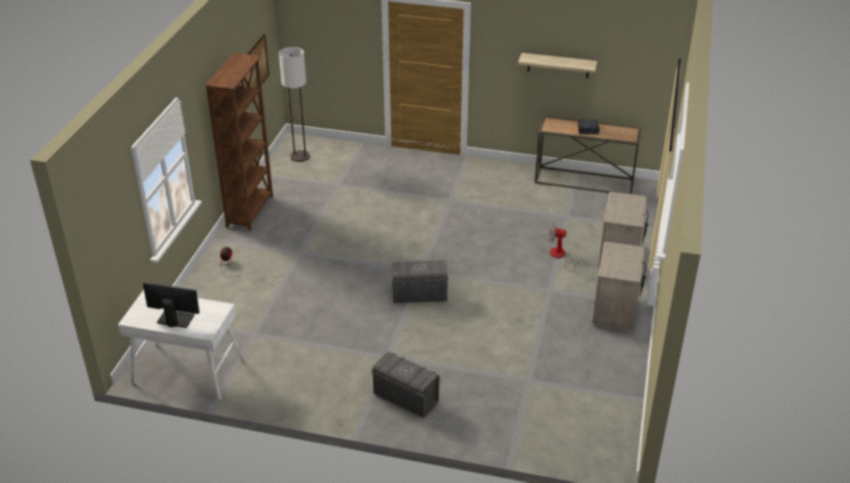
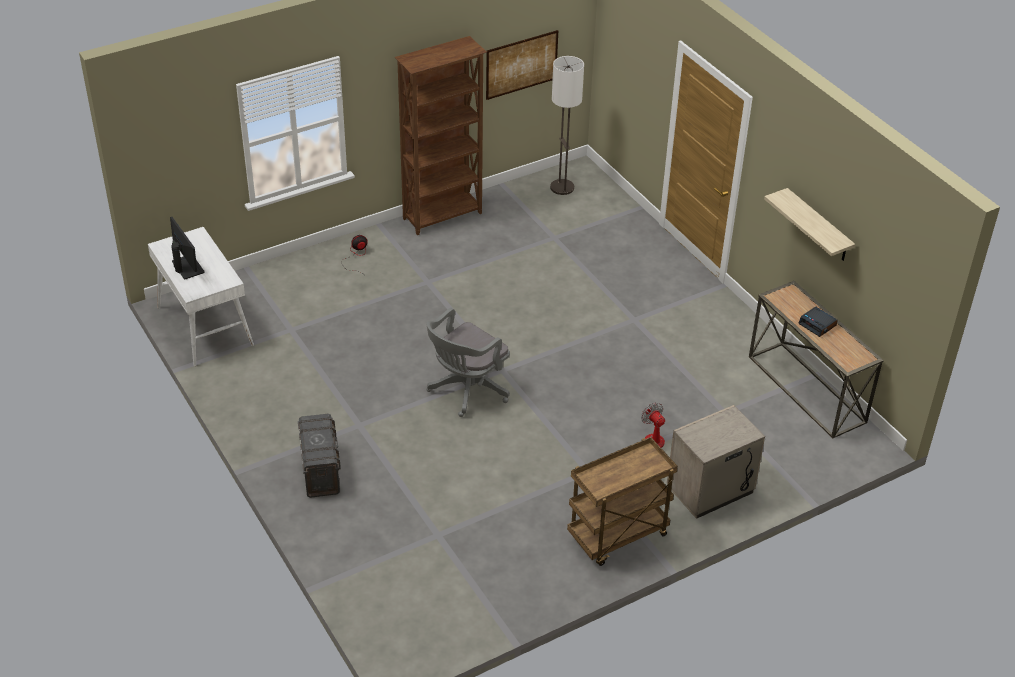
camera: 45 degrees right, 5 degrees up
(419, 295) = (466, 390): grey storage box -> grey office chair
(615, 311) = (617, 537): beige nightstand -> brown cart

